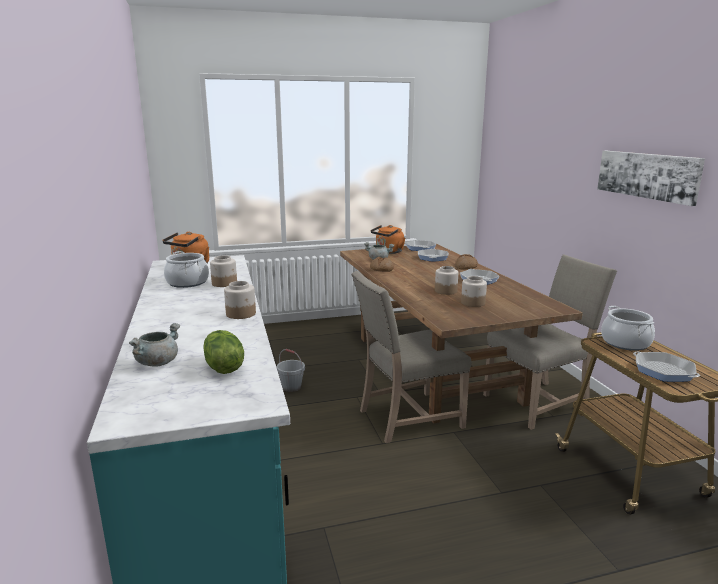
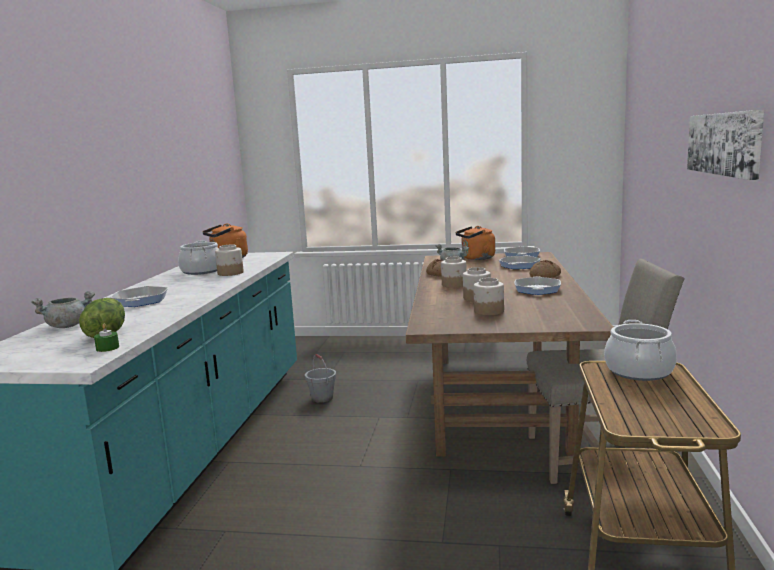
camera: 25 degrees right, 5 degrees down
(241, 314) = (198, 297): jar -> jar (454, 284)
(256, 383) = (107, 348): none -> green candle
(407, 418) = (411, 446): beige chair -> none
(663, 371) = (640, 407): frying pan -> frying pan (140, 301)

